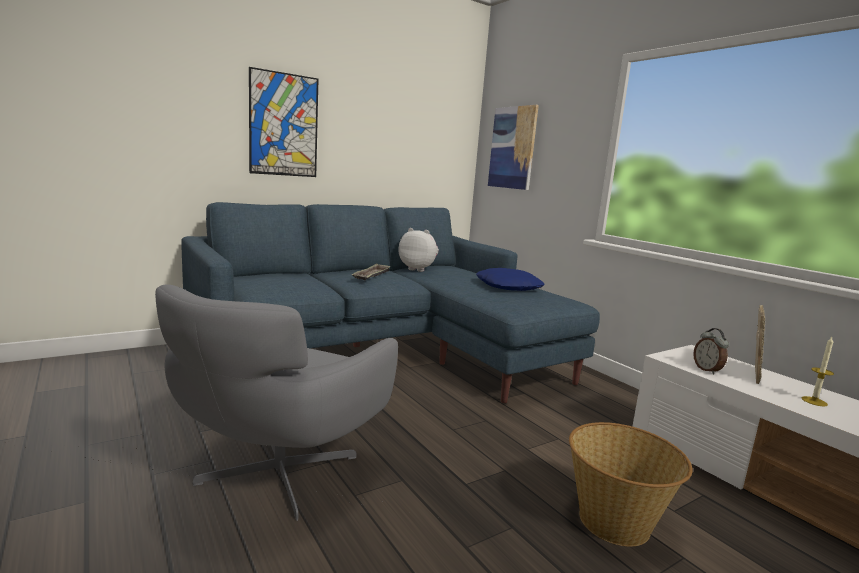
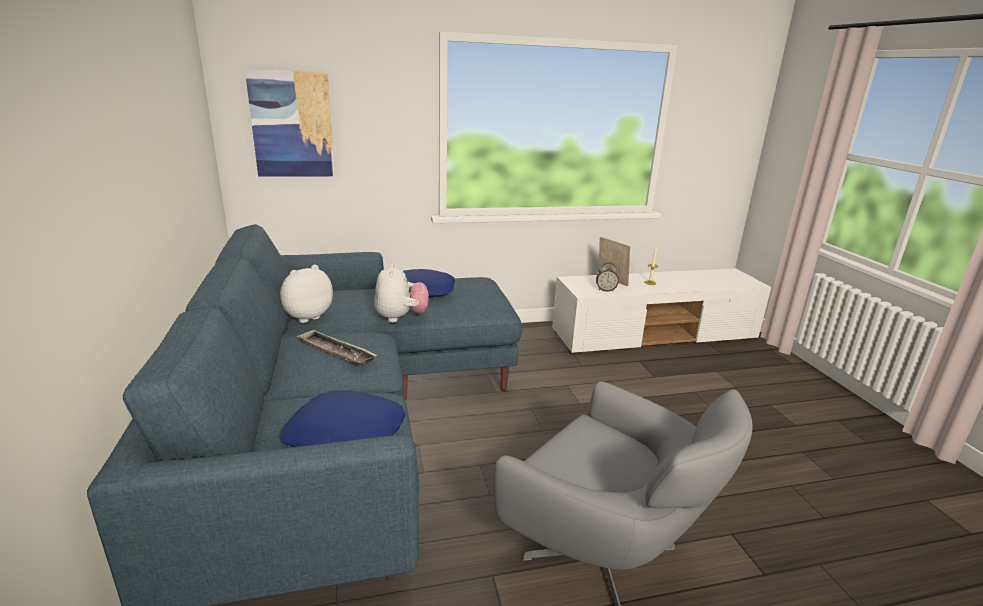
camera: 70 degrees left, 10 degrees up
(272, 284) = (345, 435): none -> blue pillow
(284, 125) = (100, 172): picture -> none
(449, 286) = (401, 318): none -> plush toy
(615, 521) = (665, 400): basket -> none

